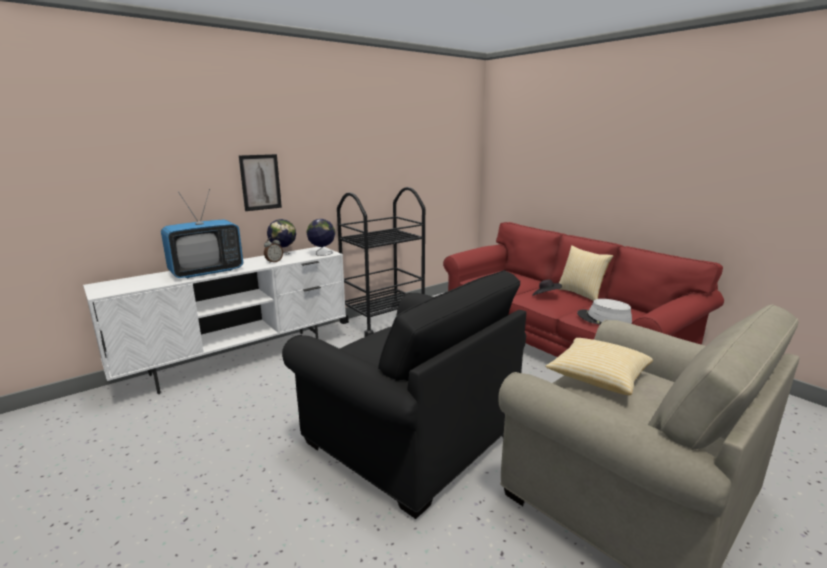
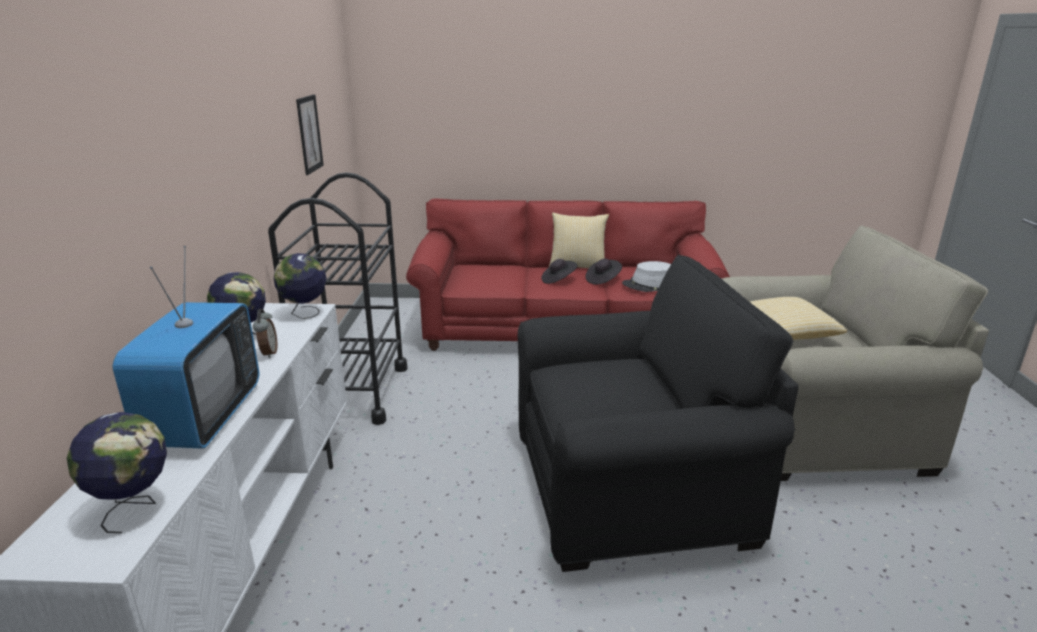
camera: 50 degrees left, 5 degrees up
(133, 286) = (134, 508): none -> globe
(260, 182) = (182, 211): picture -> picture (309, 134)
(578, 306) = (603, 280): none -> black hat

